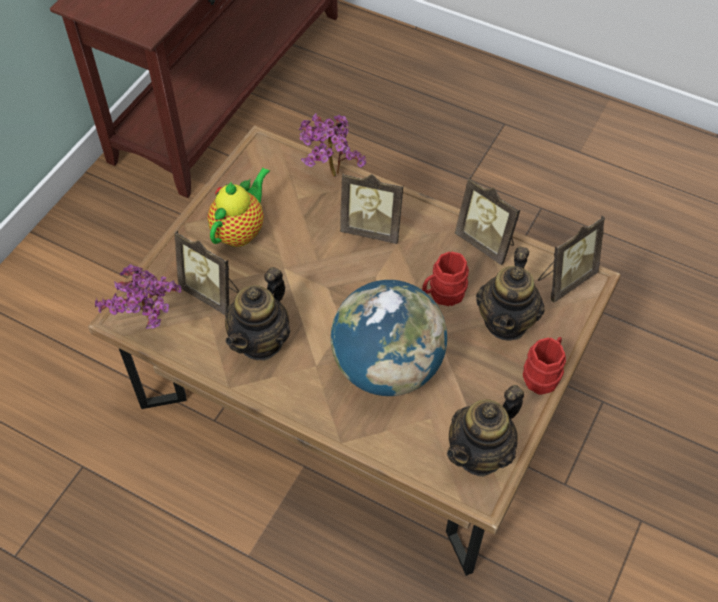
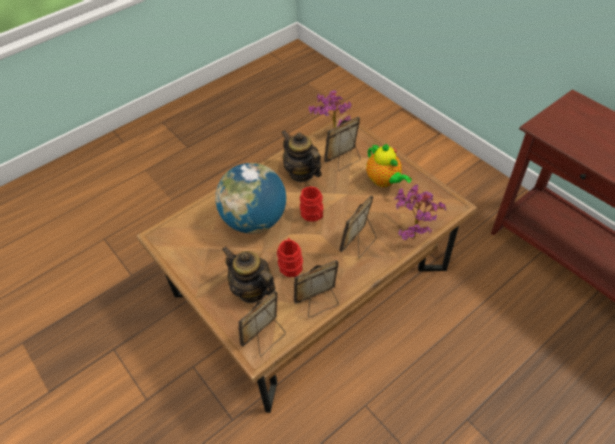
camera: 115 degrees right, 5 degrees down
(480, 453) = (178, 244): teapot -> none
(543, 373) = (205, 294): red mug -> red mug (313, 215)
(564, 279) = (265, 338): picture frame -> picture frame turned 60 degrees clockwise

